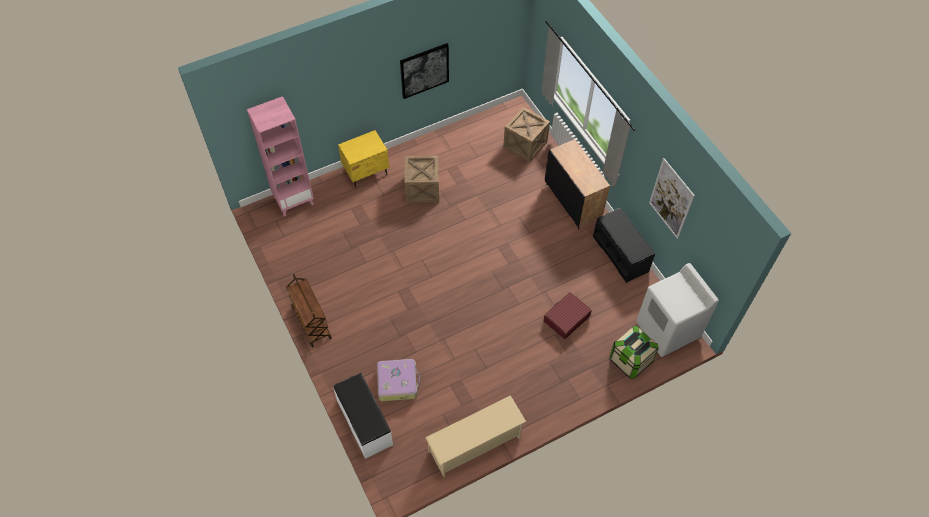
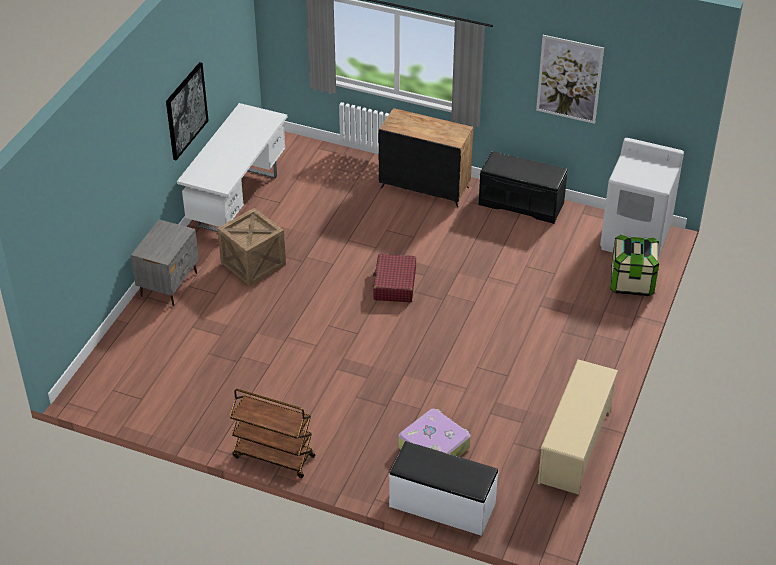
camera: 40 degrees left, 15 degrees down
(294, 200) = (112, 359): pink bookcase -> none
(366, 172) = (169, 284): yellow nightstand -> grey nightstand
(456, 139) = (237, 200): none -> white desk
(525, 144) = (318, 166): crate -> none
(566, 318) = (534, 286): red suitcase -> red suitcase (394, 285)

